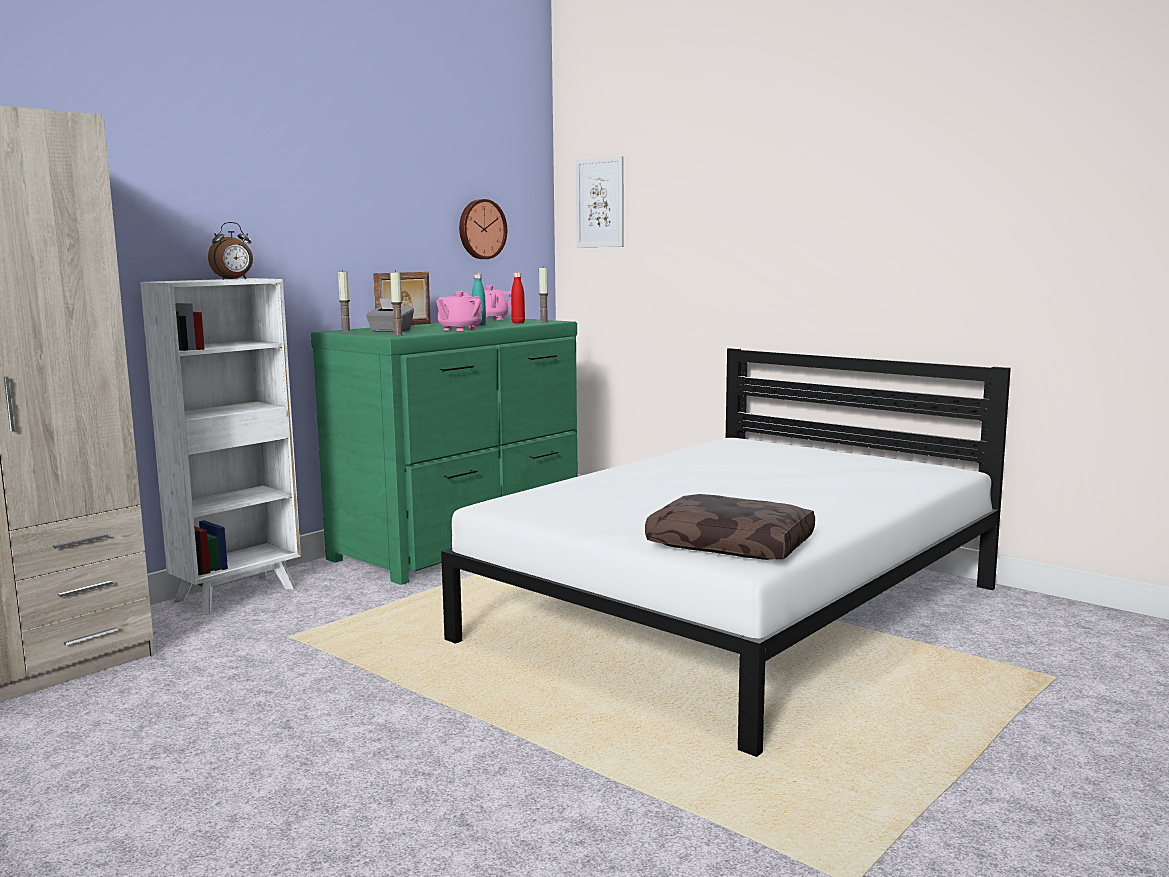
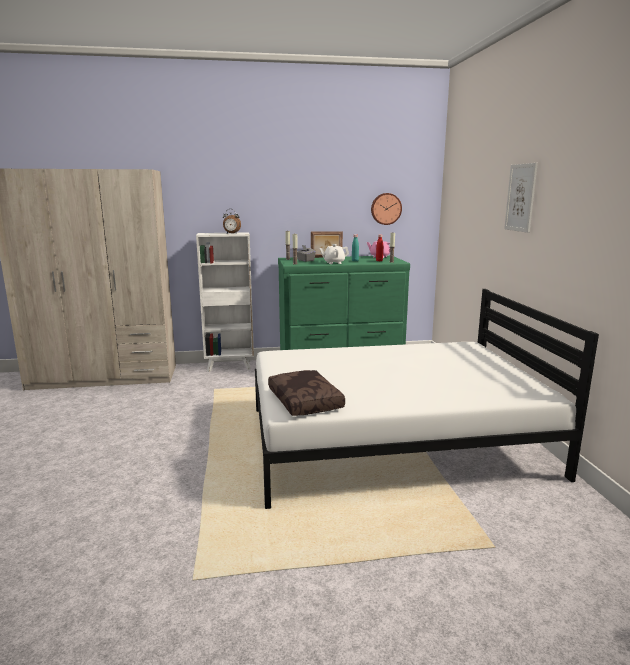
camera: 40 degrees right, 5 degrees up
(459, 329) = (334, 263): pink teapot -> white teapot
(600, 202) = (454, 195): picture -> picture (520, 197)

